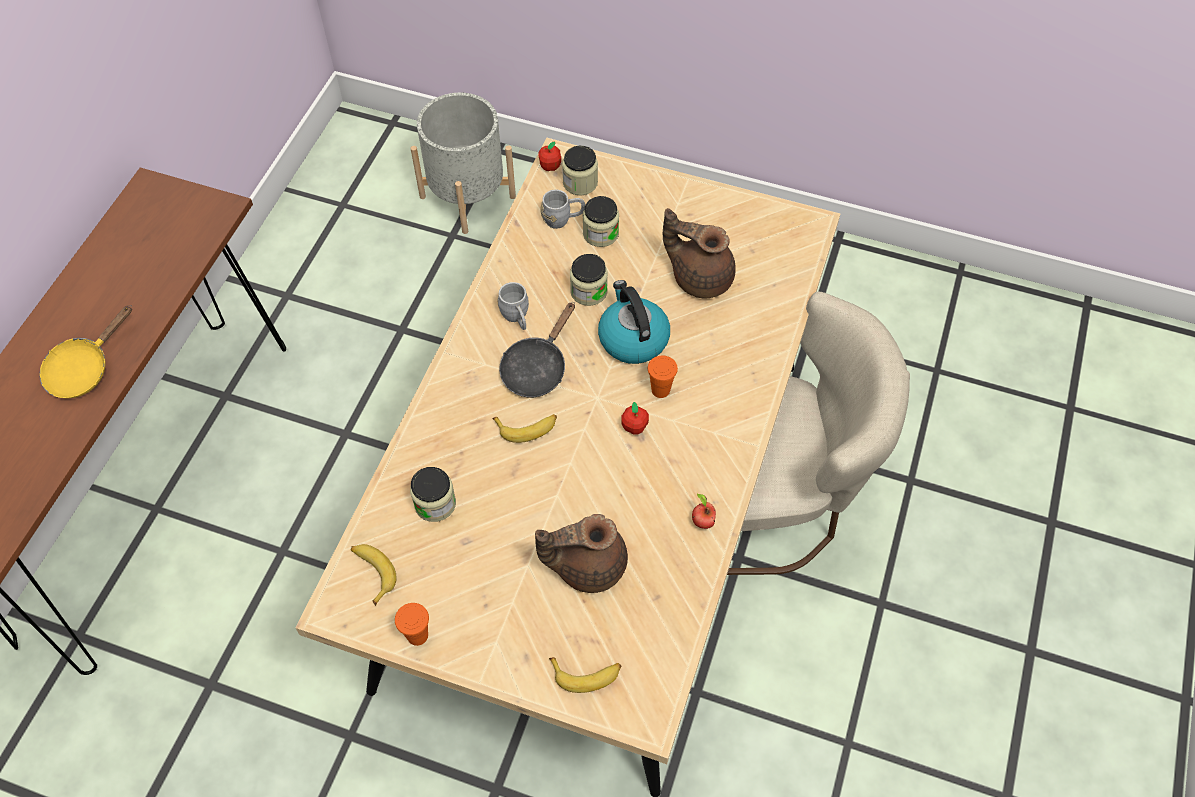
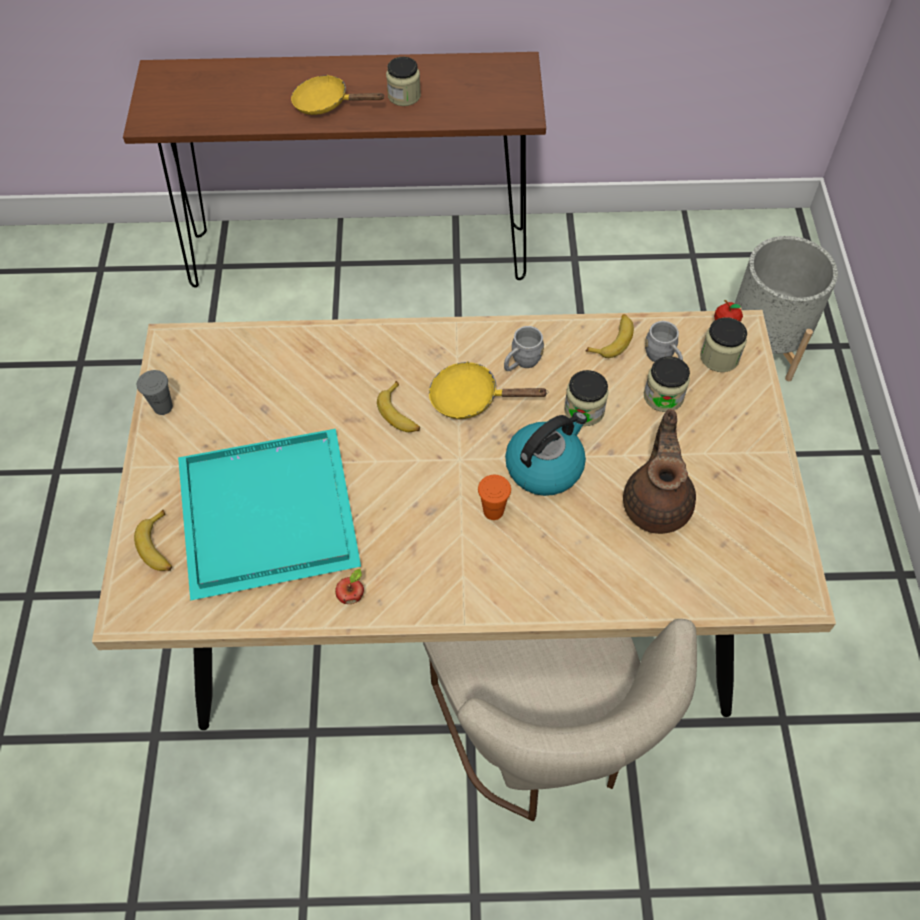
camera: 70 degrees right, 0 degrees up
(372, 572) = (212, 354): banana -> banana (612, 340)
(417, 635) = (163, 407): orange cup -> grey cup
(435, 504) = (294, 373): jar -> jar (404, 96)
(537, 368) = (471, 398): black frying pan -> yellow frying pan
(586, 564) = (270, 510): brown teapot -> turquoise tray
(634, 427) = (438, 502): apple -> none

